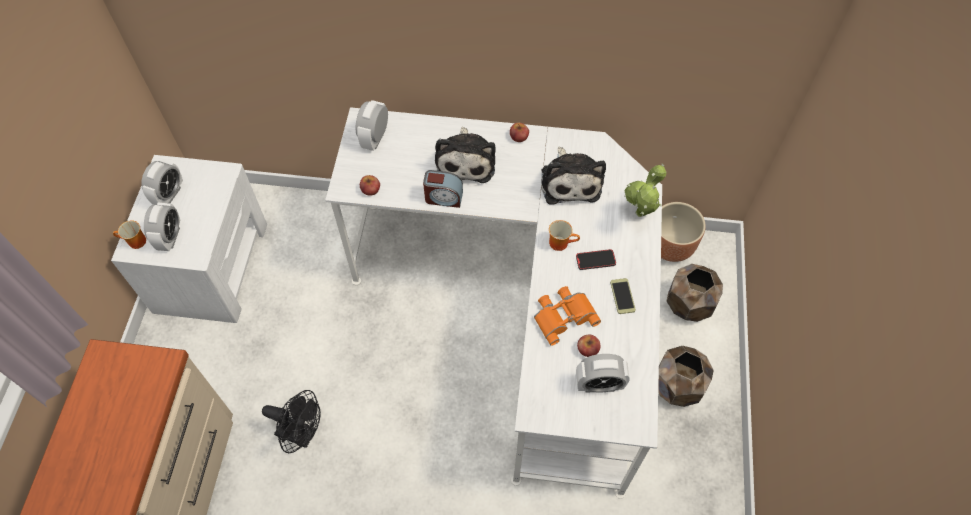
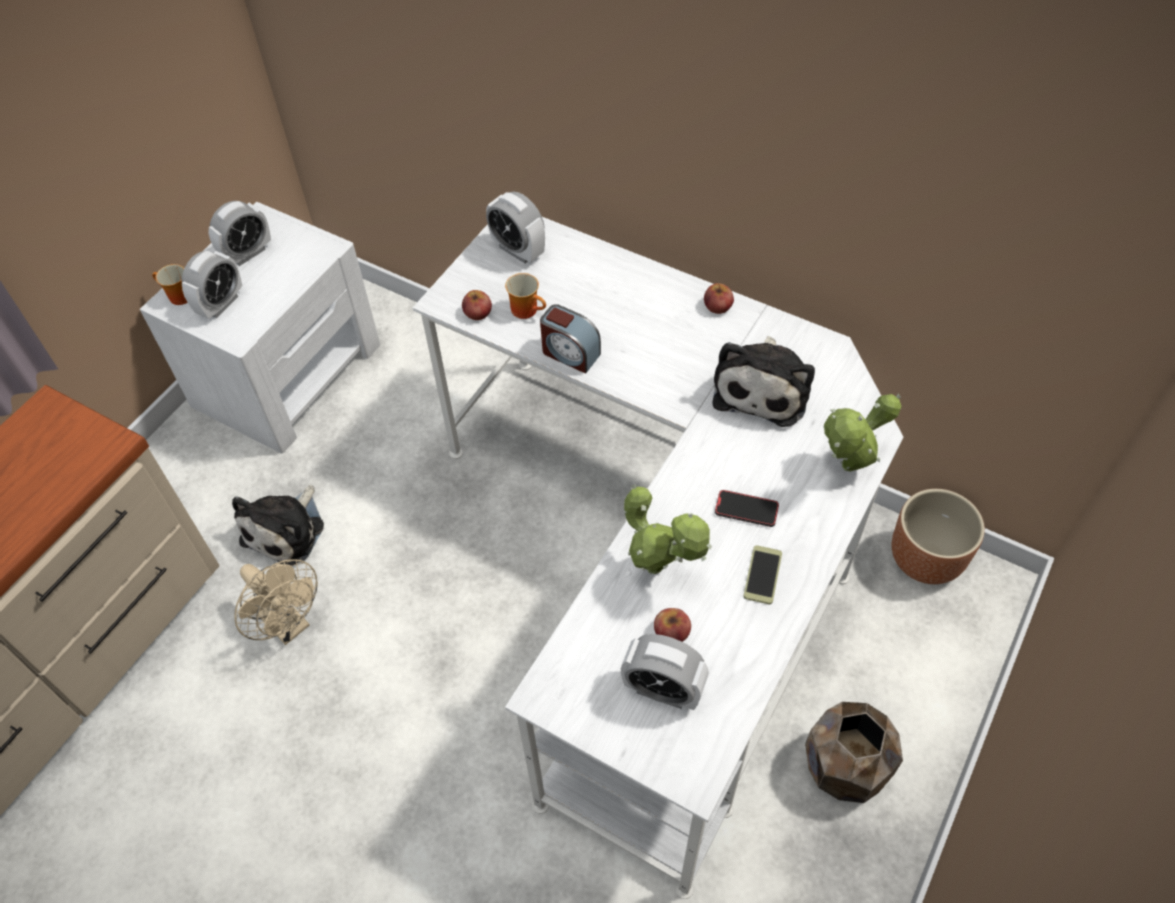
camera: 25 degrees right, 5 degrees down
(301, 434) = (289, 625): black fan -> beige fan
(375, 138) = (518, 250): alarm clock -> alarm clock turned 90 degrees counterclockwise
(466, 161) = (626, 315): plush toy -> plush toy (287, 530)
(561, 242) = (707, 467): mug -> mug (528, 309)
(563, 315) = (659, 570): orange binoculars -> potted plant
(688, 305) = (916, 653): brown planter -> none

